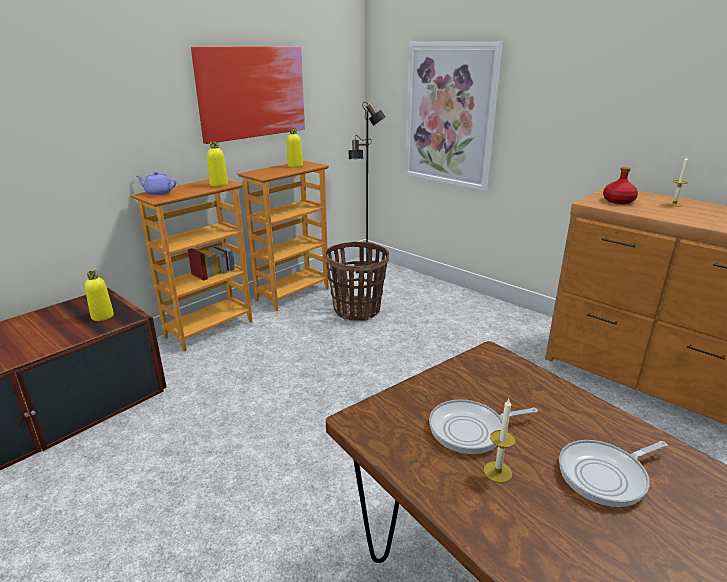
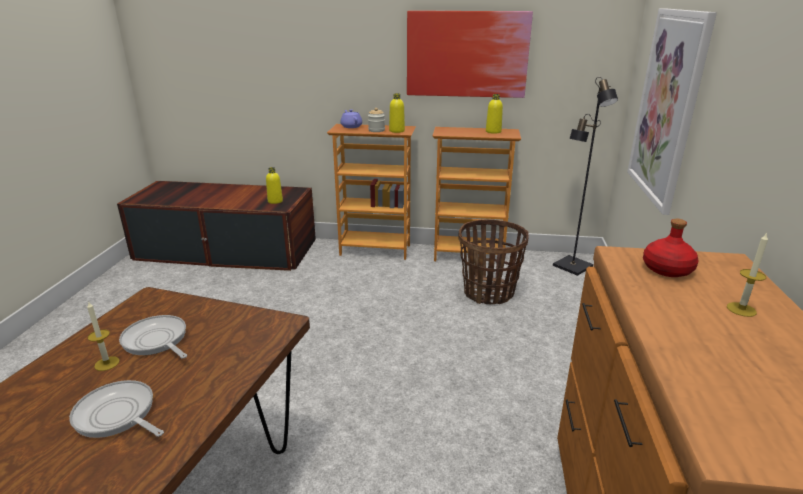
camera: 55 degrees right, 0 degrees up
(198, 189) = (376, 130): none -> jar

